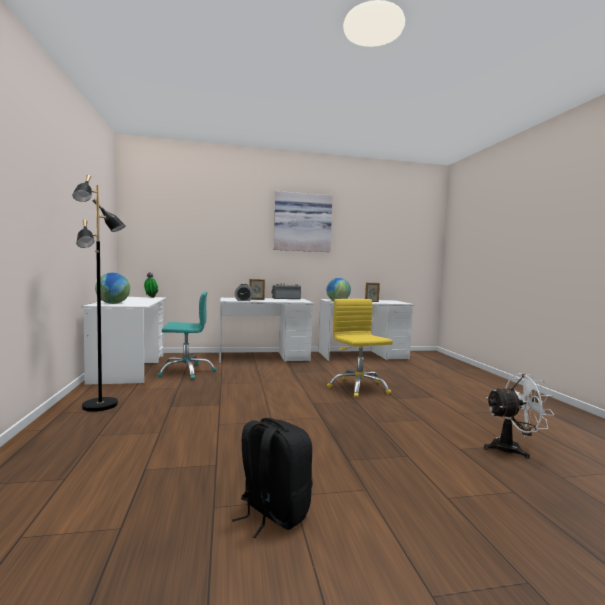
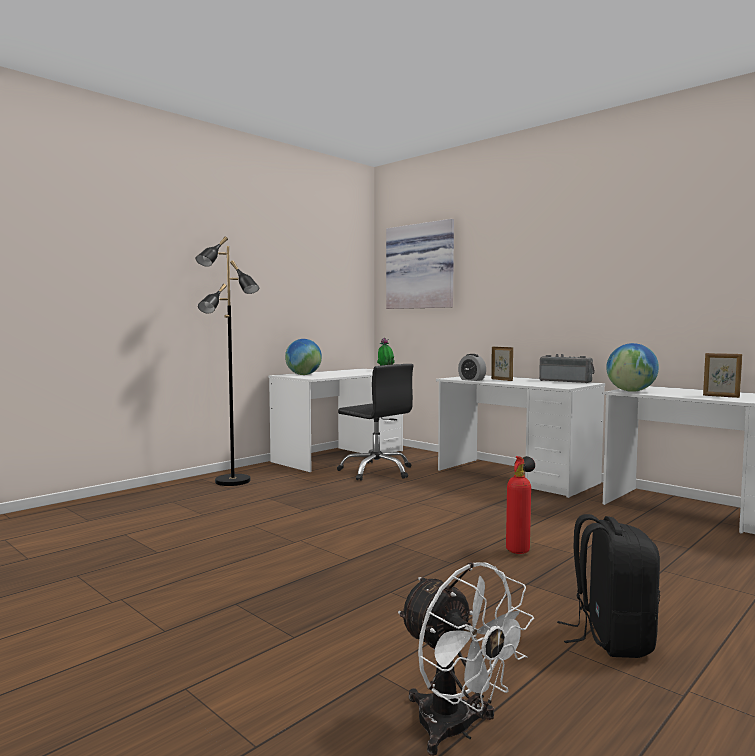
camera: 55 degrees right, 0 degrees up
(186, 371) = (376, 471): turquoise office chair -> black office chair
(272, 513) = (80, 599): black backpack -> black backpack (611, 638)
(302, 222) = (605, 241): picture -> picture (421, 266)
(358, 387) = (519, 550): yellow office chair -> fire extinguisher

